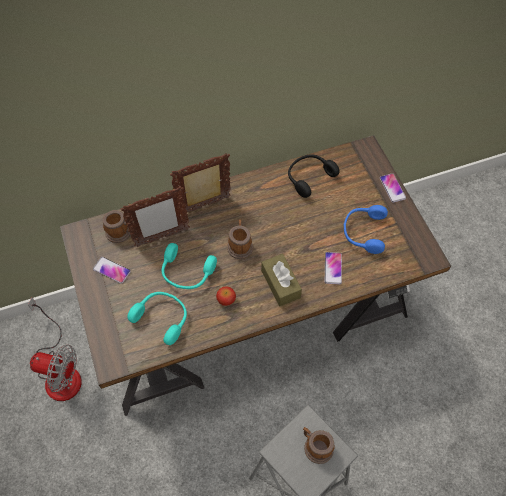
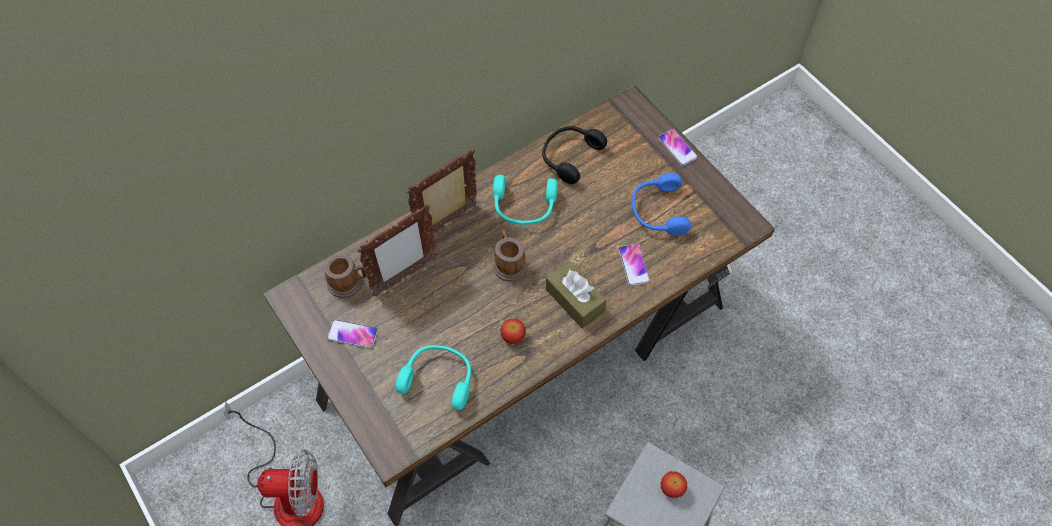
camera: 15 degrees left, 0 degrees up
(186, 273) = (451, 314): turquoise headphones -> turquoise headphones (524, 207)
(315, 446) = (672, 489): mug -> apple

